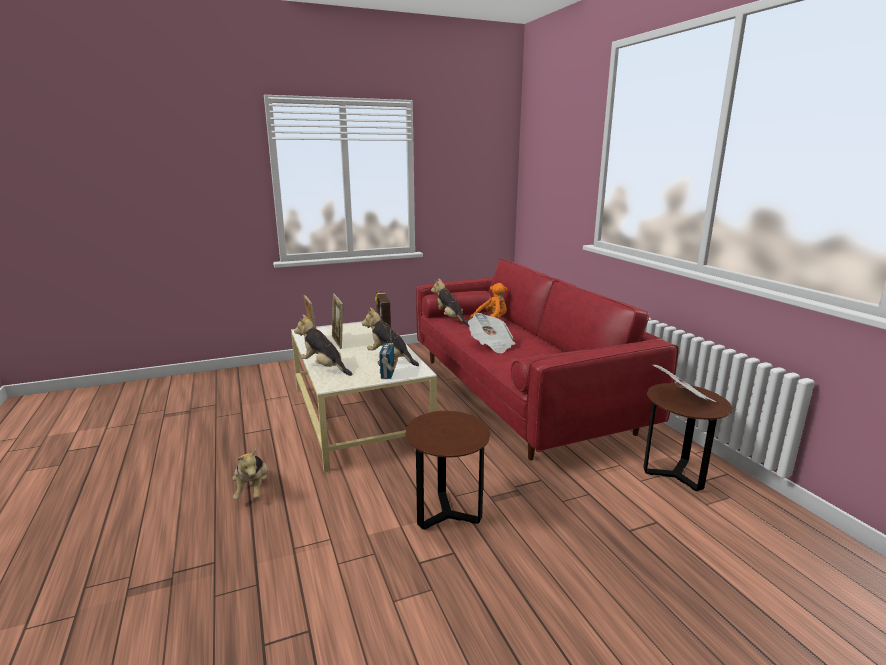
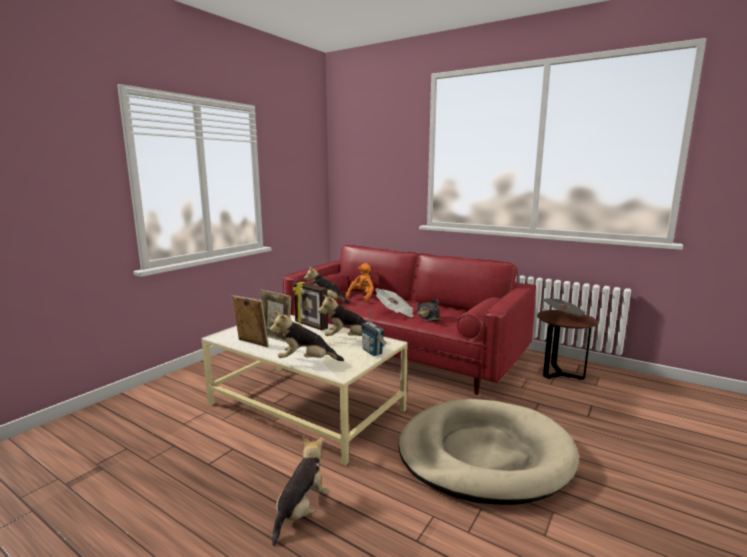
camera: 35 degrees left, 5 degrees down
(253, 490) = (301, 511): plush toy -> plush toy turned 105 degrees counterclockwise
(447, 514) = (484, 454): brown side table -> beige dog bed
(518, 356) = (427, 316): none -> black hat

